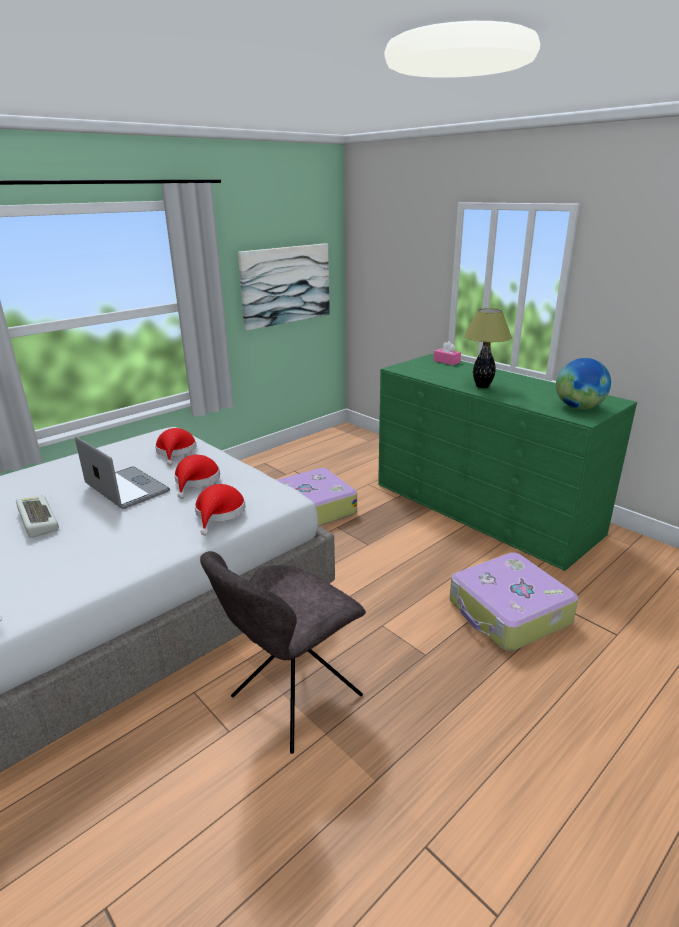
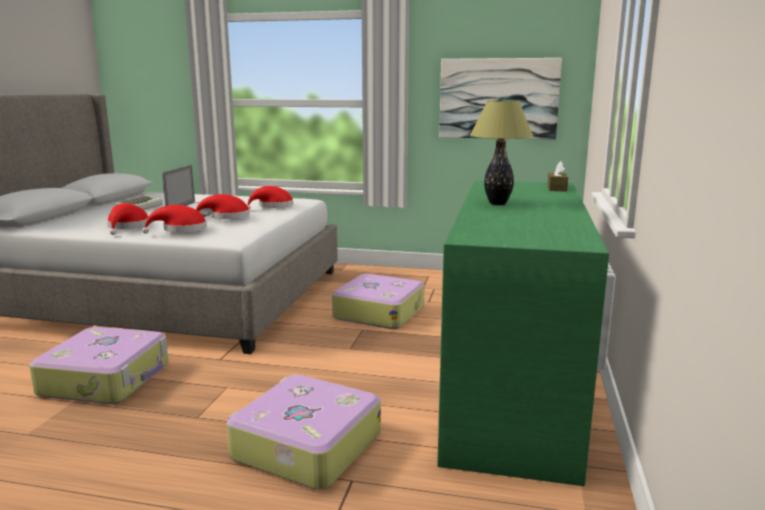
camera: 55 degrees right, 10 degrees down
(139, 542) = (127, 227): none -> red hat
(292, 699) = (107, 379): grey chair -> suitcase
(446, 361) = (556, 188): pink tissue box -> brown tissue box
(578, 407) = (508, 234): globe -> none

